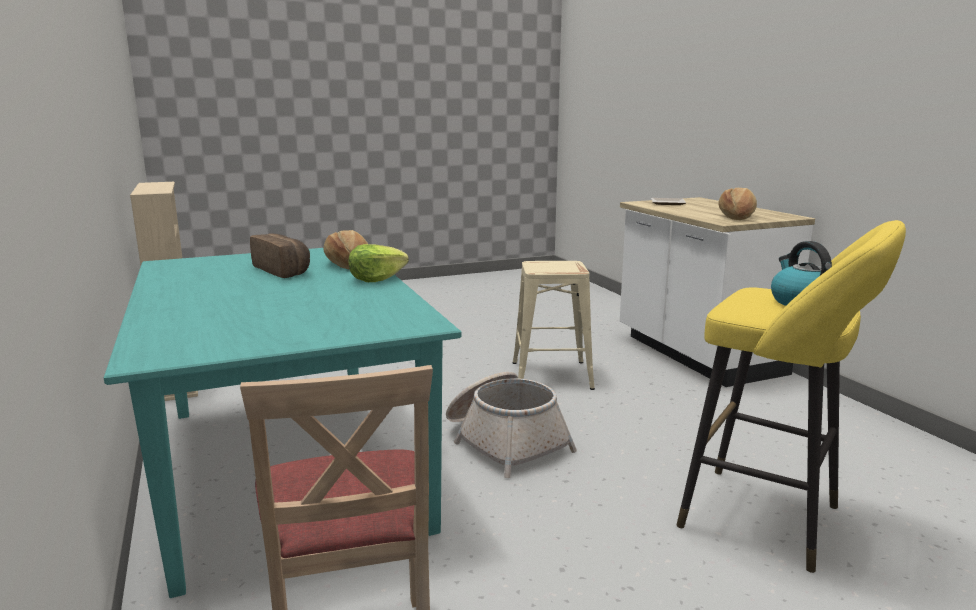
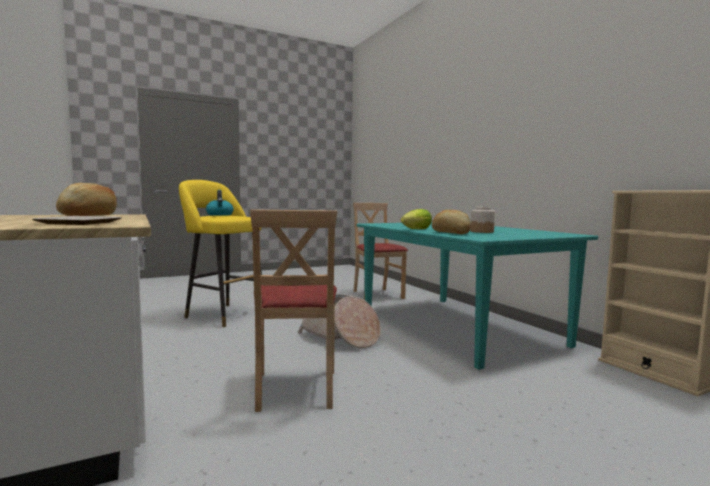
camera: 175 degrees right, 10 degrees down
(284, 270) = (481, 231): bread -> jar
(551, 375) = (295, 389): beige stool -> beige chair

